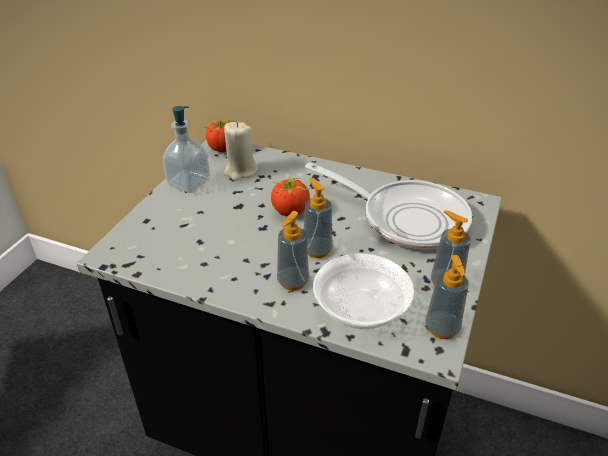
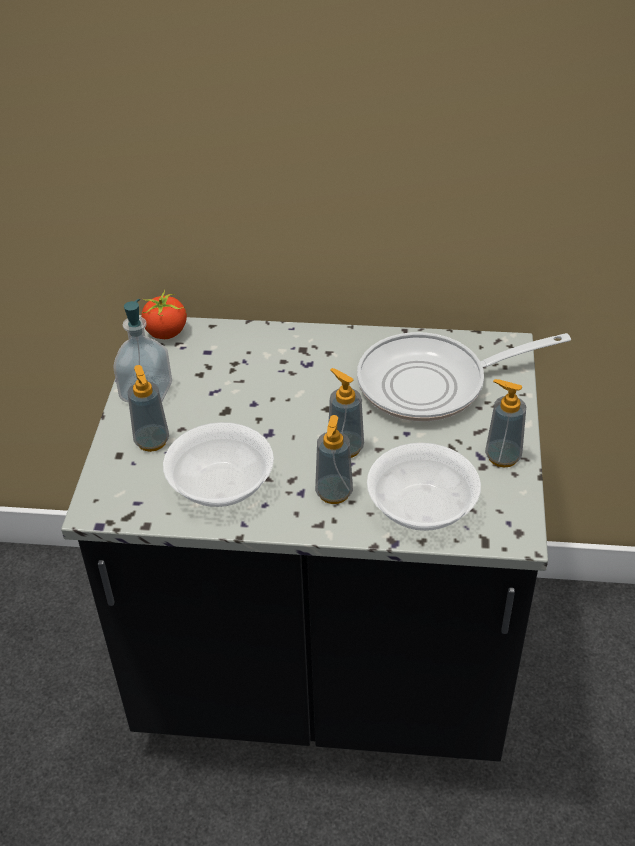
camera: 15 degrees left, 5 degrees up
(209, 256) = (221, 483): none -> bowl
(240, 171) = (205, 362): beige candle -> none
(290, 211) = (293, 405): tomato -> none
(406, 218) = (432, 384): frying pan -> frying pan turned 150 degrees clockwise
(442, 328) = (514, 509): soap dispenser -> soap dispenser (152, 441)

